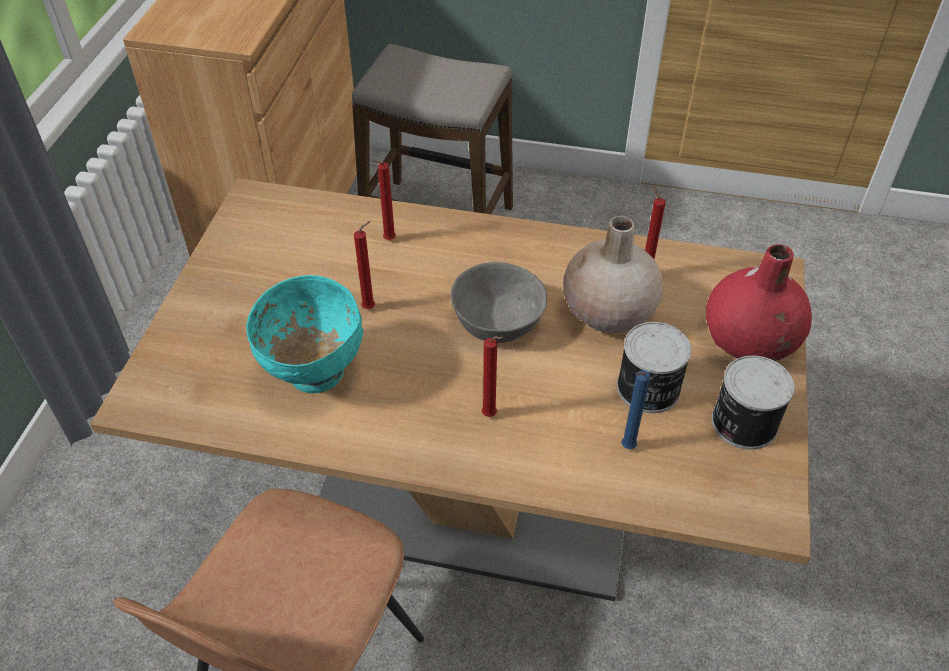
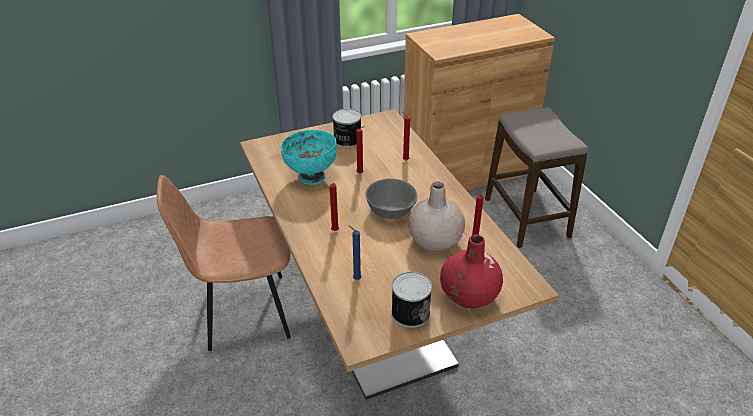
camera: 55 degrees right, 10 degrees down
(649, 389) = (399, 272): can -> can (347, 140)

